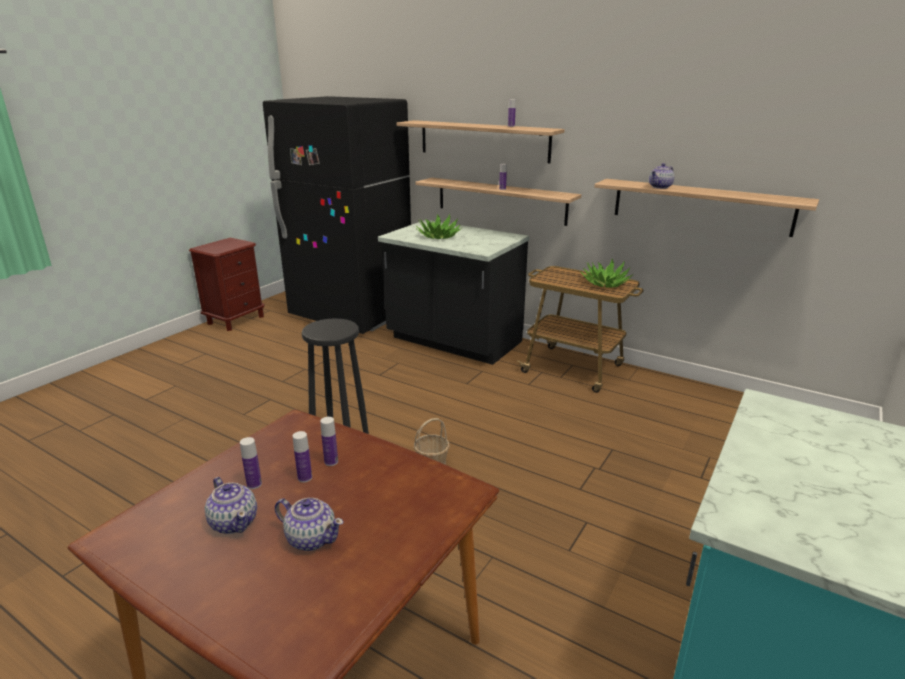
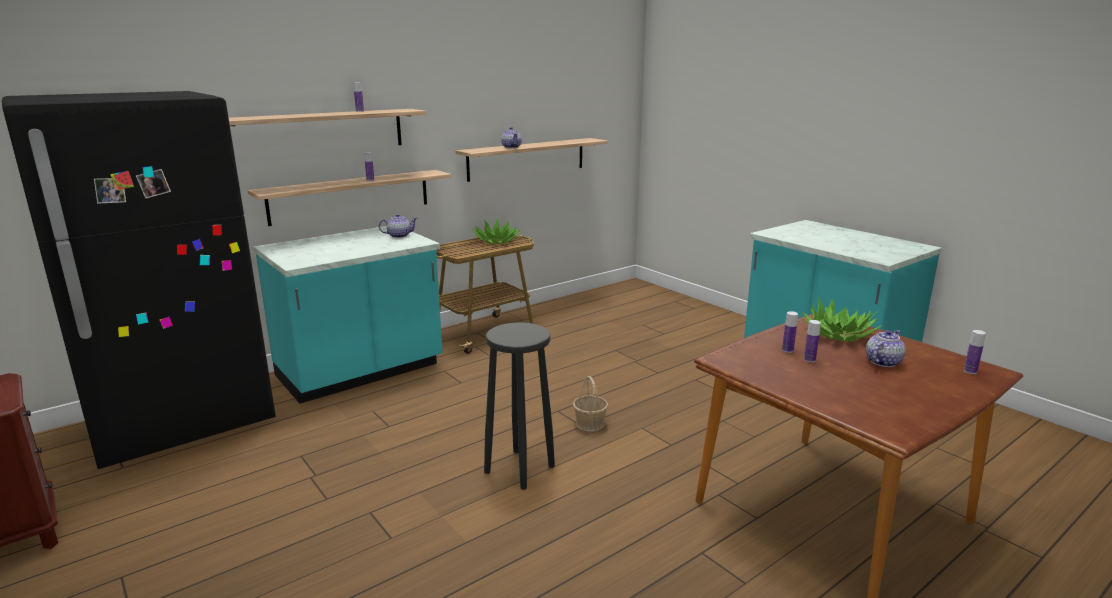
camera: 70 degrees left, 5 degrees down
(234, 522) = (868, 385): teapot -> teapot (399, 236)
(254, 484) = (818, 377): bottle -> bottle (970, 371)
(439, 236) = (339, 249): potted plant -> potted plant (838, 334)
(453, 341) = (360, 372): black counter -> turquoise counter

